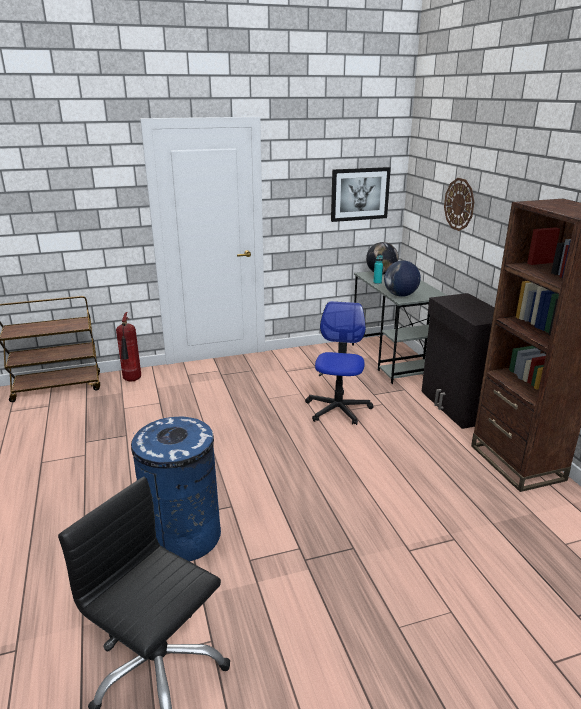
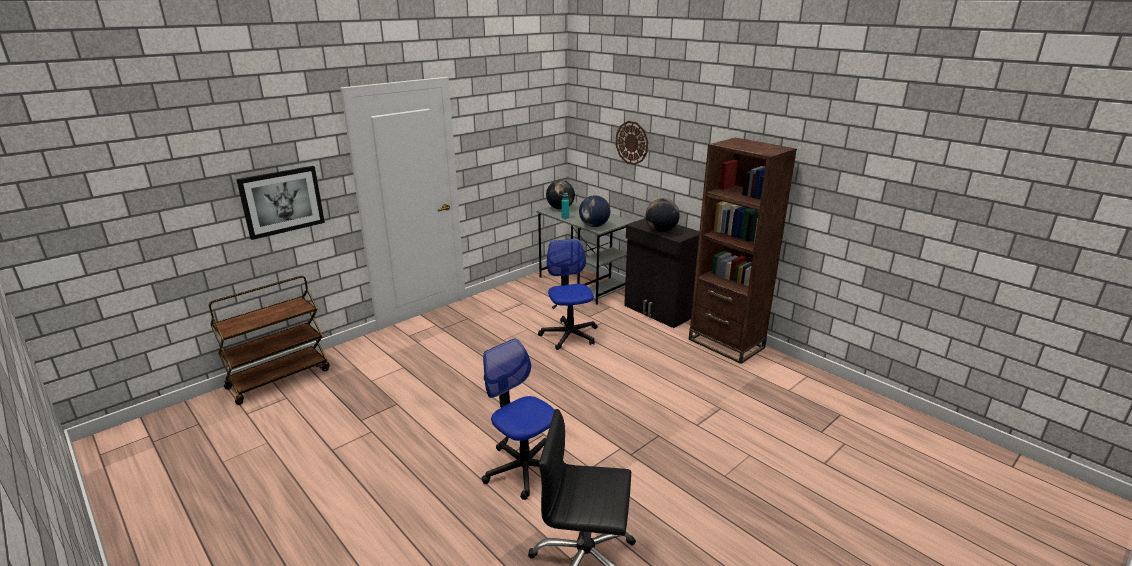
camera: 25 degrees left, 0 degrees up
(132, 380) = (356, 353): fire extinguisher -> none
(183, 536) = (523, 468): blue trash can -> office chair
(359, 194) = (533, 139): picture -> picture (282, 201)
(464, 310) = (661, 231): none -> globe

